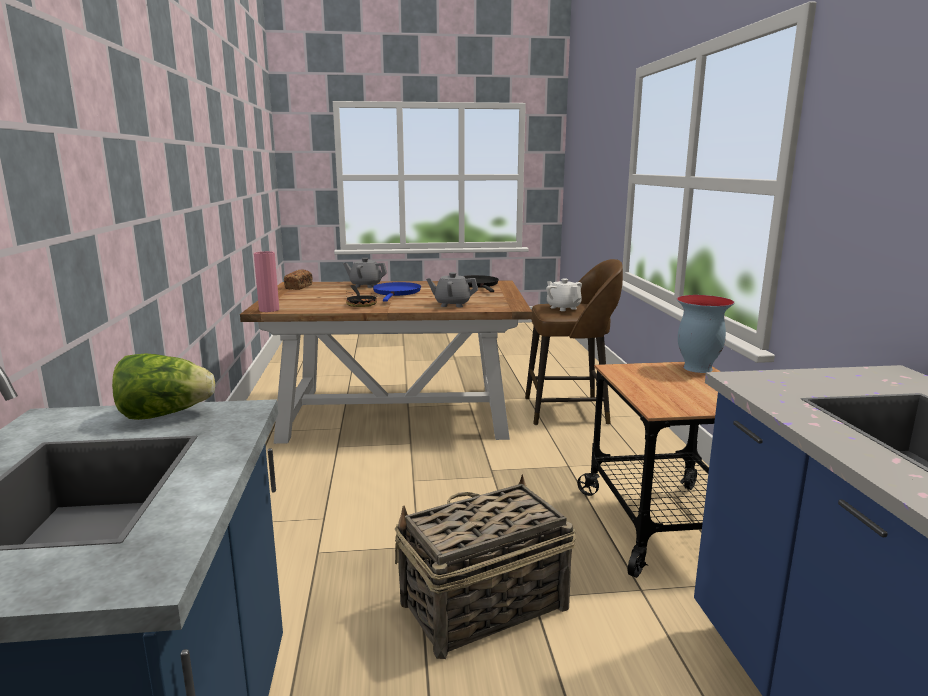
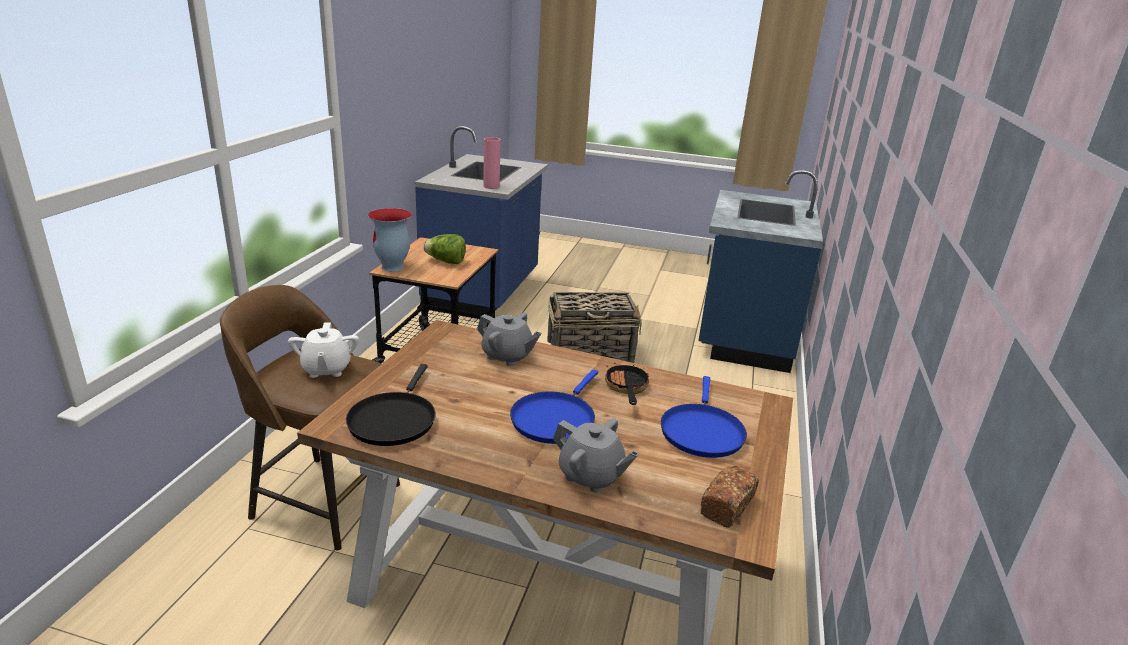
camera: 160 degrees left, 10 degrees up
(165, 415) = (756, 227): lettuce -> lettuce (446, 262)
(269, 310) = (756, 399): pink vase -> pink vase (491, 186)
(309, 298) = (701, 431): none -> blue frying pan

